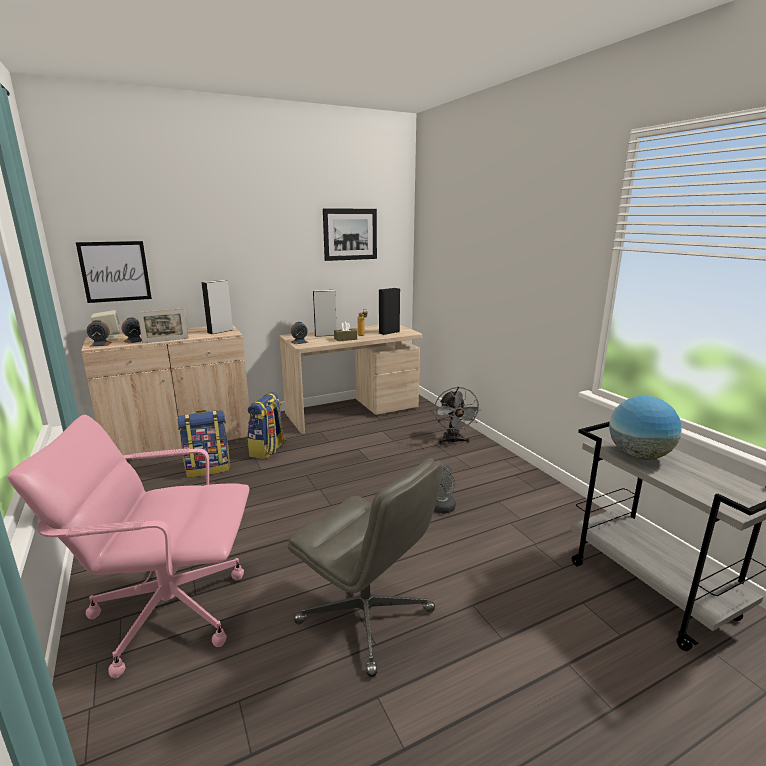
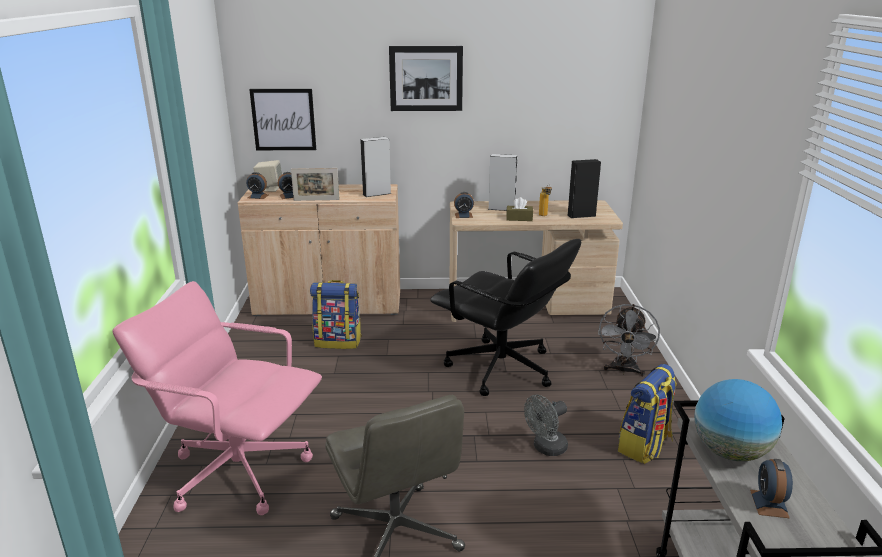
camera: 25 degrees right, 5 degrees up
(268, 450) = (406, 334): backpack -> backpack (645, 446)
(350, 234) = (552, 85): picture -> picture (426, 78)
(365, 459) = (501, 369): none -> black office chair
(698, 482) = (769, 503): none -> alarm clock

